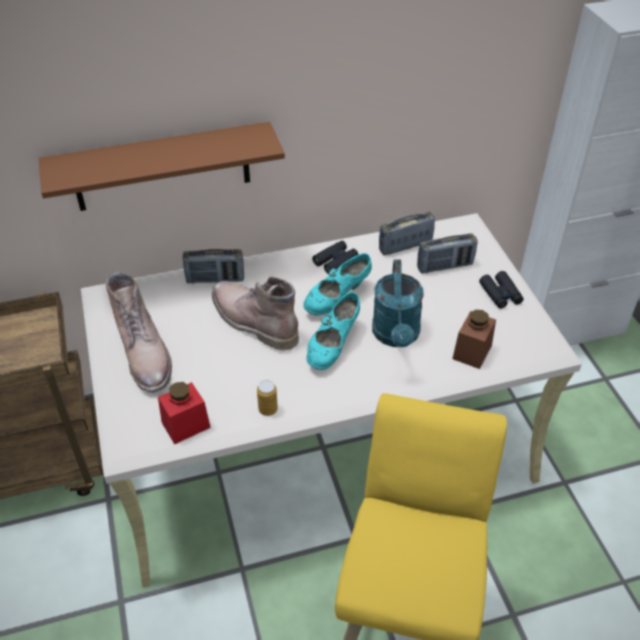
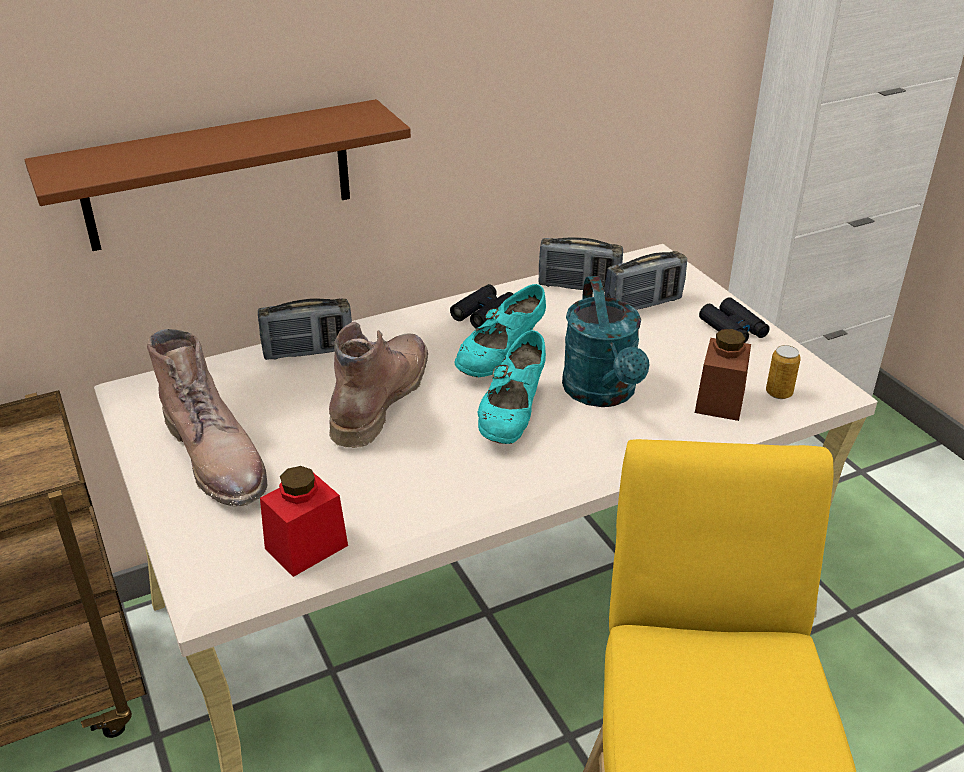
camera: 10 degrees left, 10 degrees down
(252, 321) = (379, 397): brown boot -> brown boot turned 75 degrees clockwise
(268, 409) = (435, 509): can -> can (779, 393)
(405, 246) = (578, 287): radio -> radio turned 135 degrees counterclockwise

